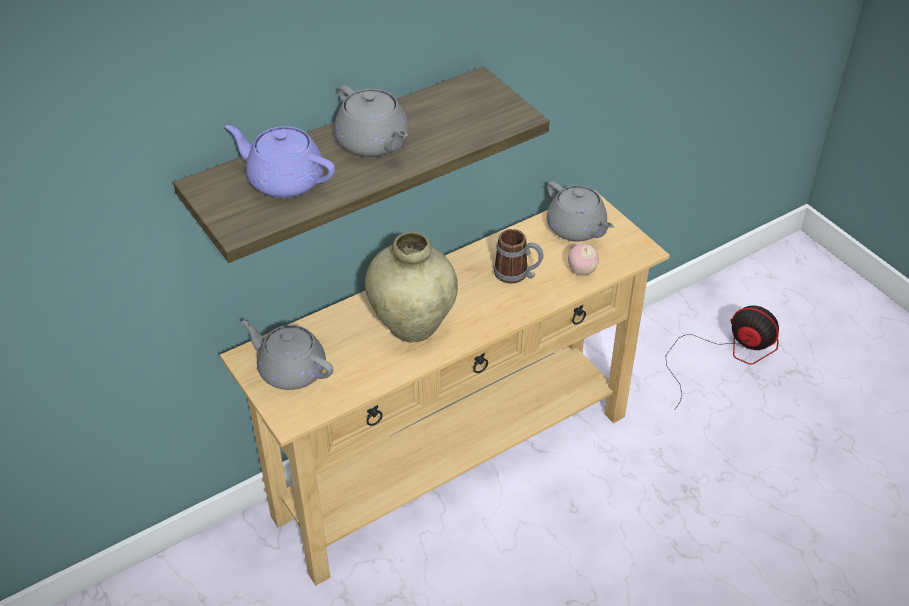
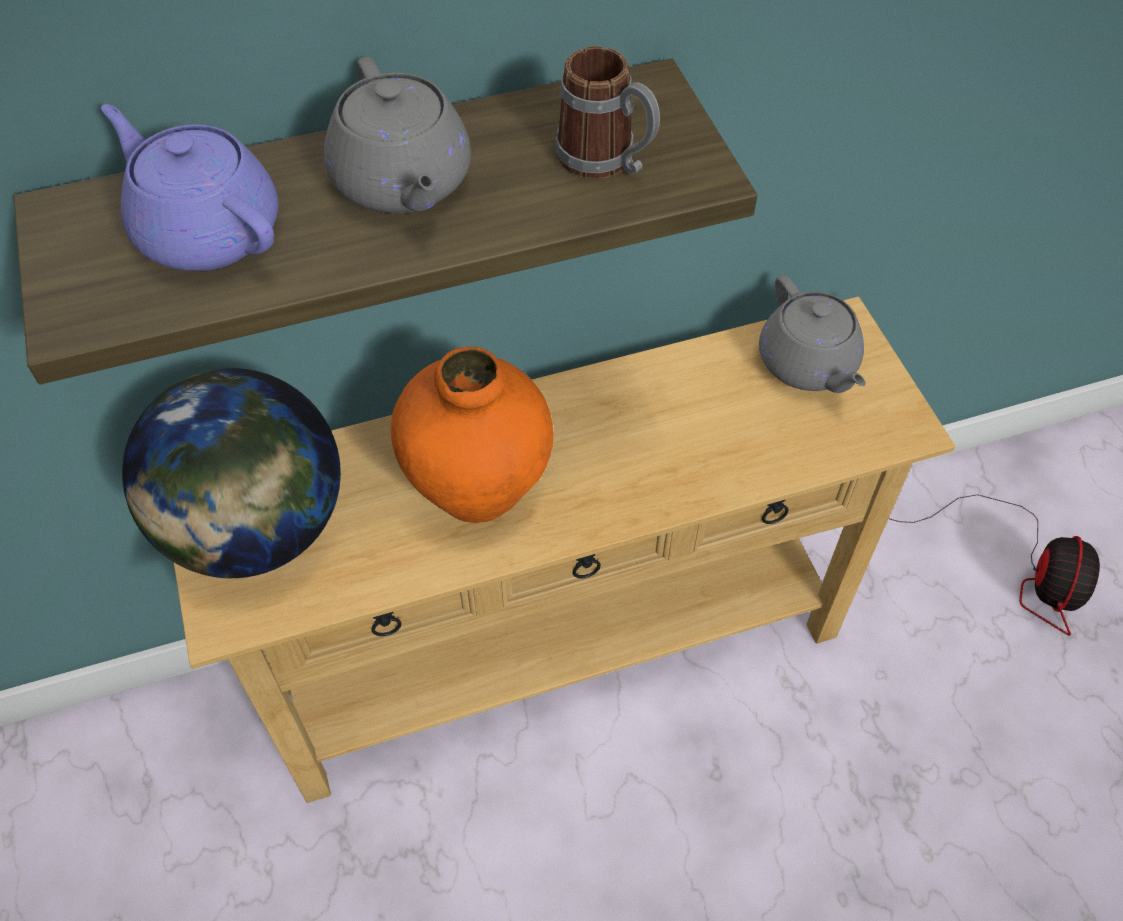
camera: 15 degrees right, 10 degrees up
(290, 370) = (256, 529): grey teapot -> globe
(412, 326) = (478, 489): beige vase -> orange vase
(517, 274) = (682, 429): mug -> mug (607, 161)
(582, 271) = (793, 447): apple -> none
(725, 355) = (1020, 569): fan -> fan turned 60 degrees clockwise

